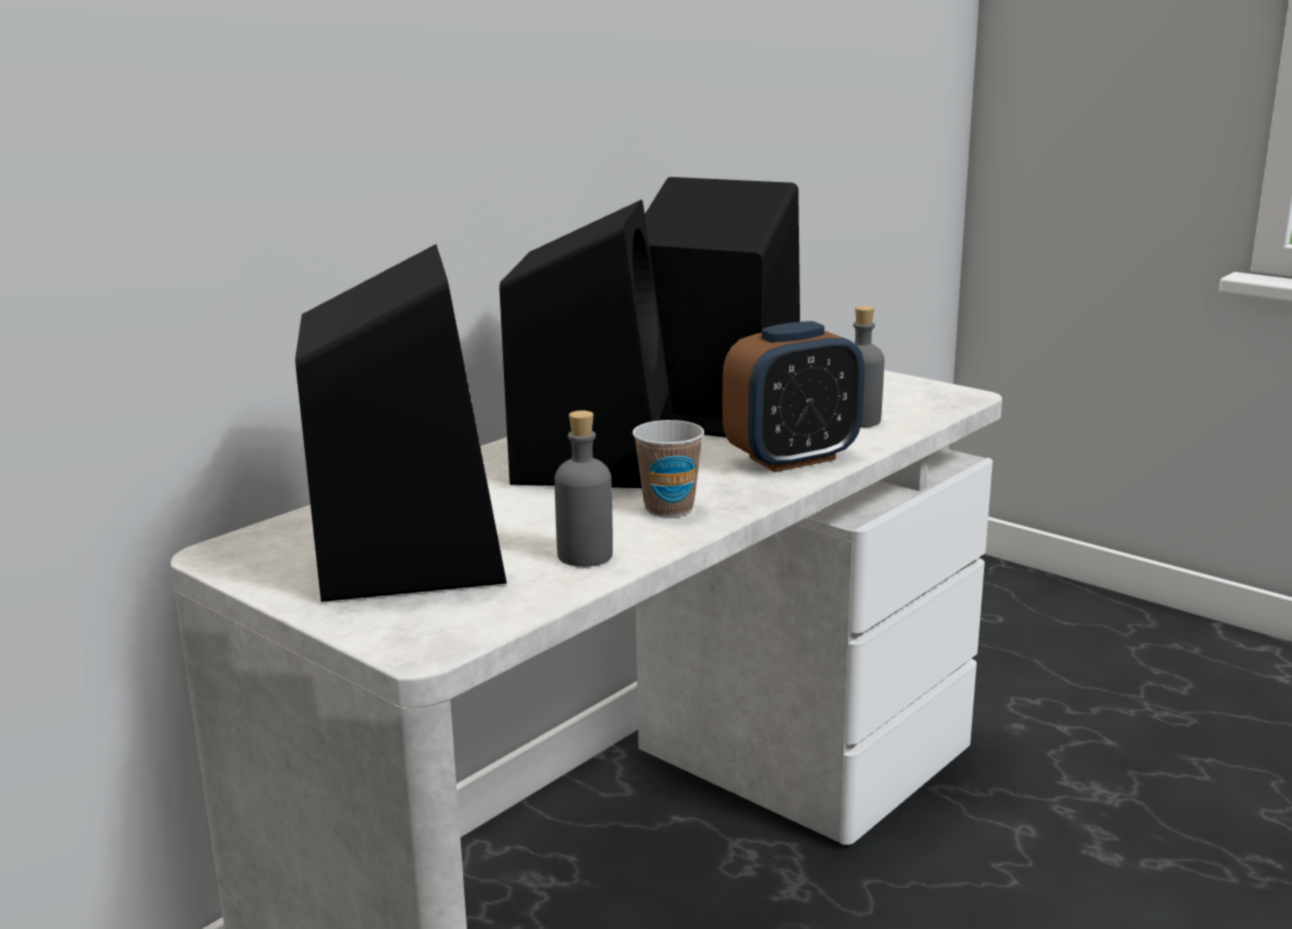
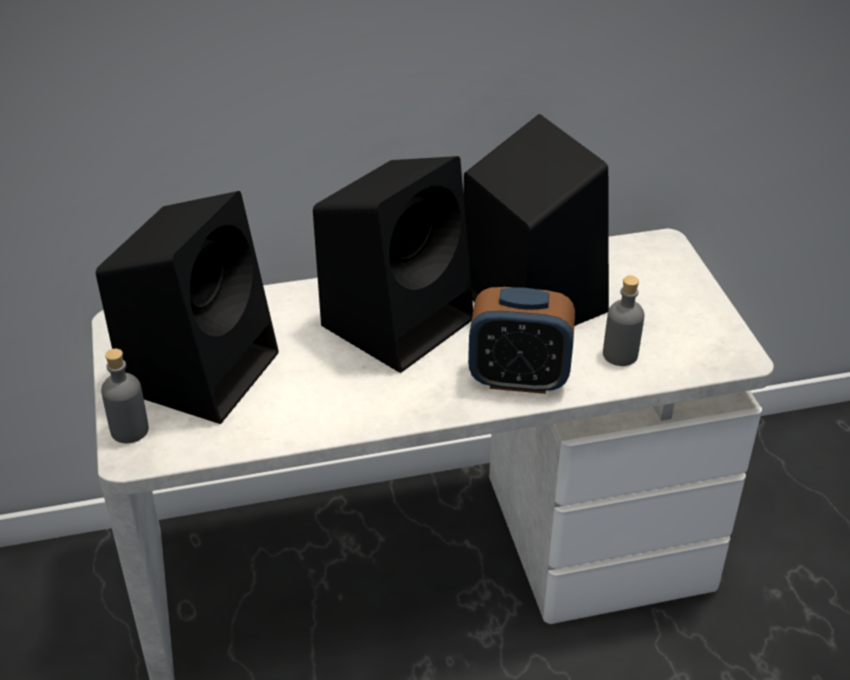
camera: 35 degrees right, 20 degrees up
(585, 555) = (286, 419): grey bottle -> grey bottle (130, 430)
(669, 508) = (381, 396): cup -> none

